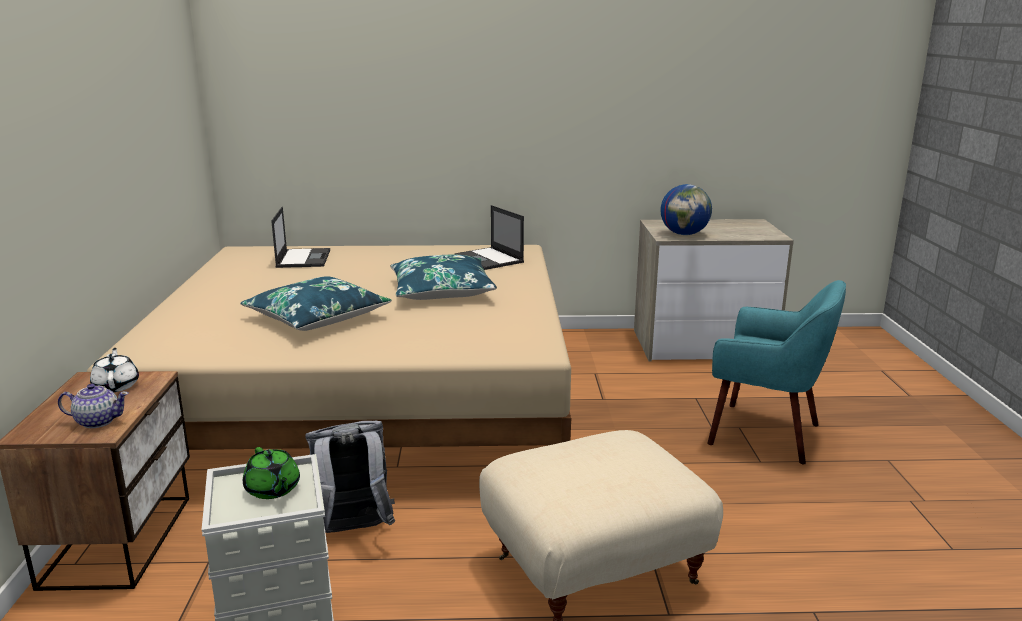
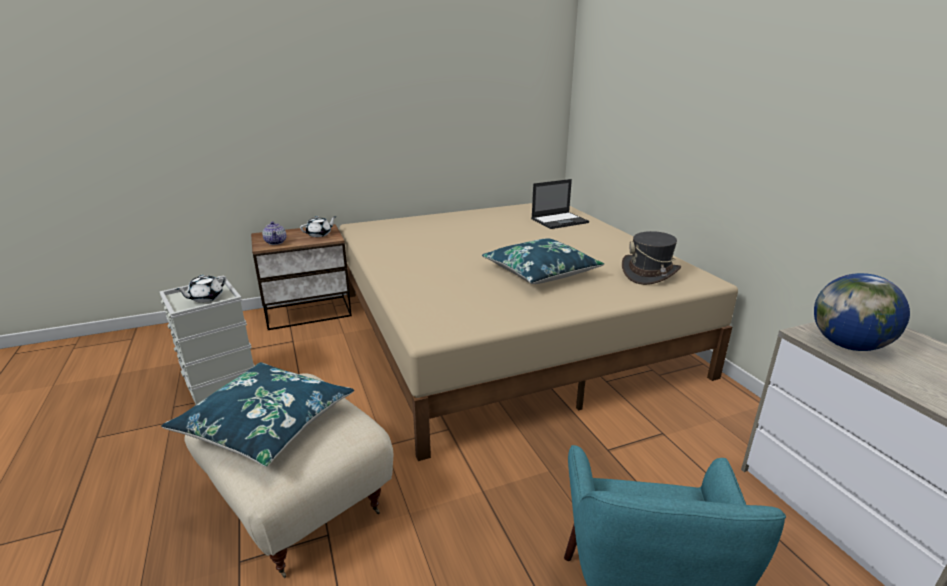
camera: 70 degrees right, 5 degrees up
(272, 489) = (205, 298): green teapot -> white teapot
(317, 318) = (446, 249): blue pillow -> blue pillow (266, 423)
(352, 532) = (330, 375): grey backpack -> none
(489, 259) = (649, 273): laptop -> grey hat

